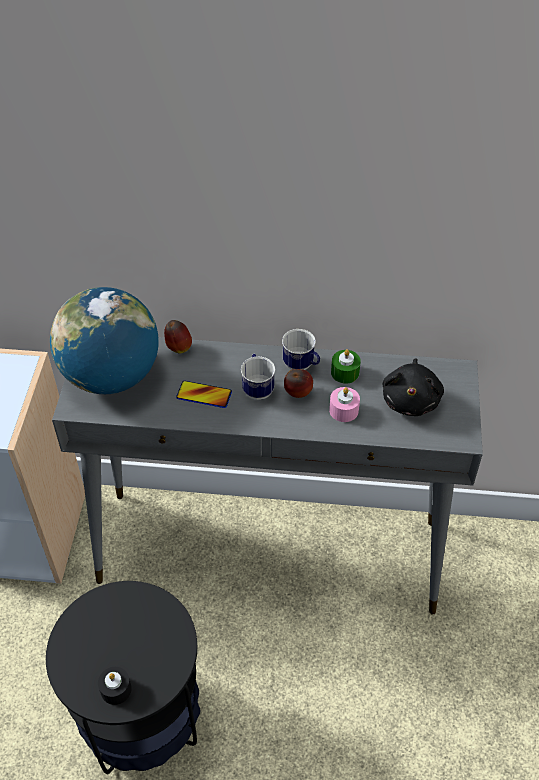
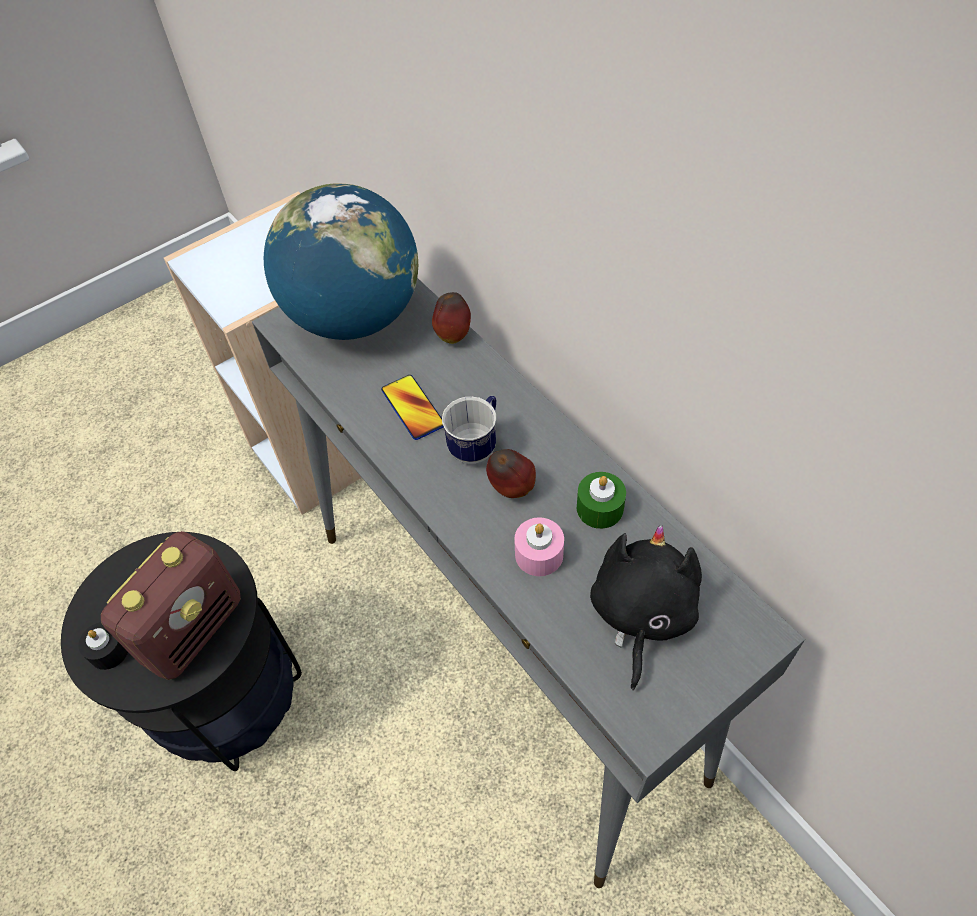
camera: 50 degrees right, 5 degrees up
(151, 635) = (193, 628): none -> radio
(301, 366) = (558, 458): mug -> none
(411, 399) = (641, 613): black plush toy -> black plush toy turned 135 degrees clockwise

